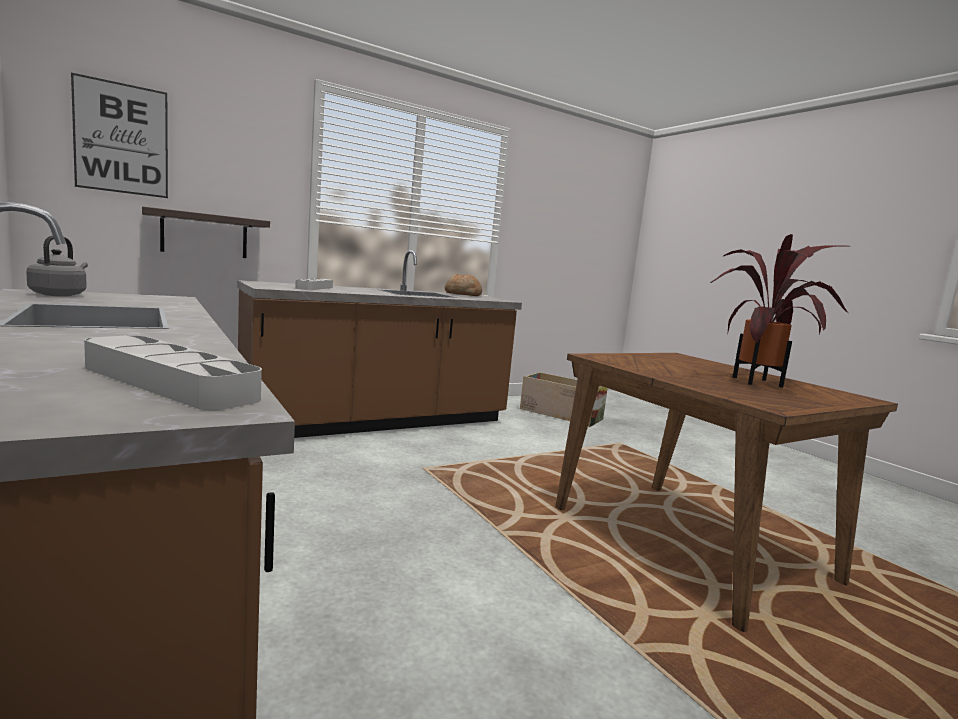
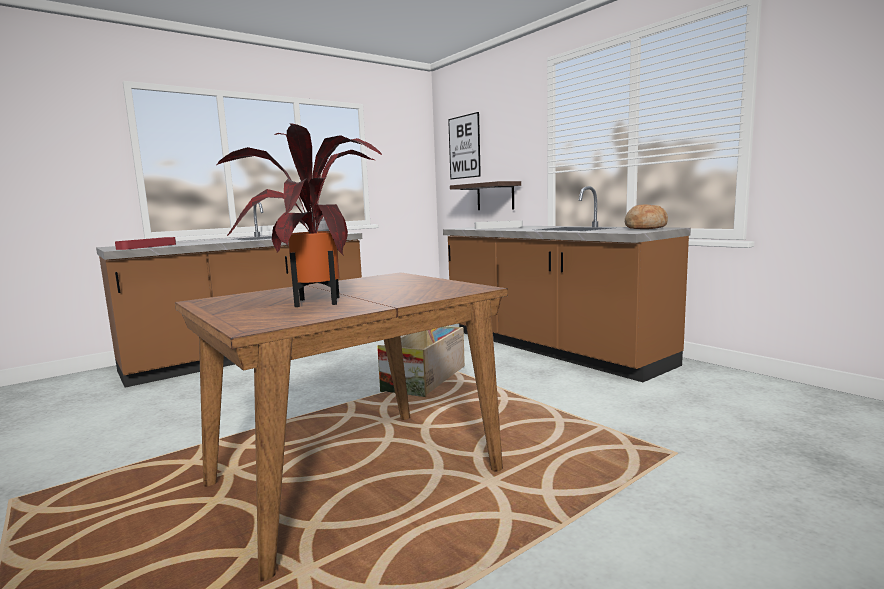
camera: 85 degrees right, 0 degrees up
(168, 382) = (147, 247): grey tray -> red tray
(560, 414) = (758, 412): crate -> crate (425, 378)

